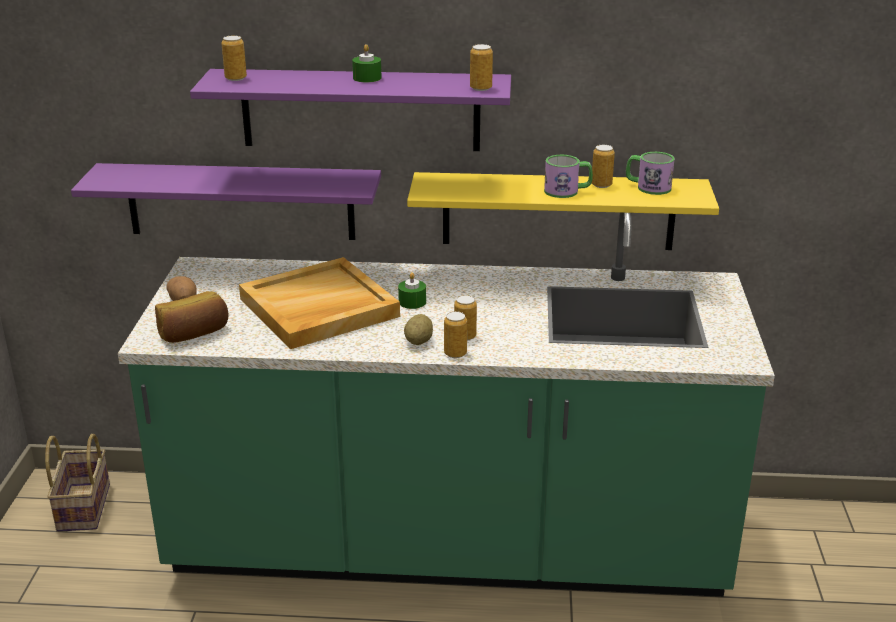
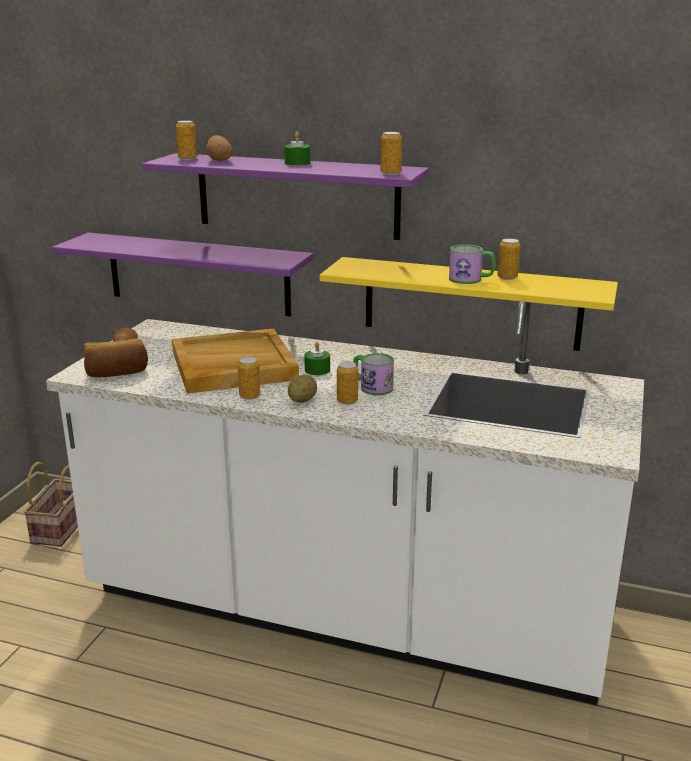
camera: 15 degrees right, 5 degrees down
(276, 79) = (219, 160): none -> potato
(448, 547) = (345, 611): green counter -> white counter
(455, 353) = (329, 413): can -> can (249, 396)
(648, 187) = (551, 282): mug -> mug (371, 387)

